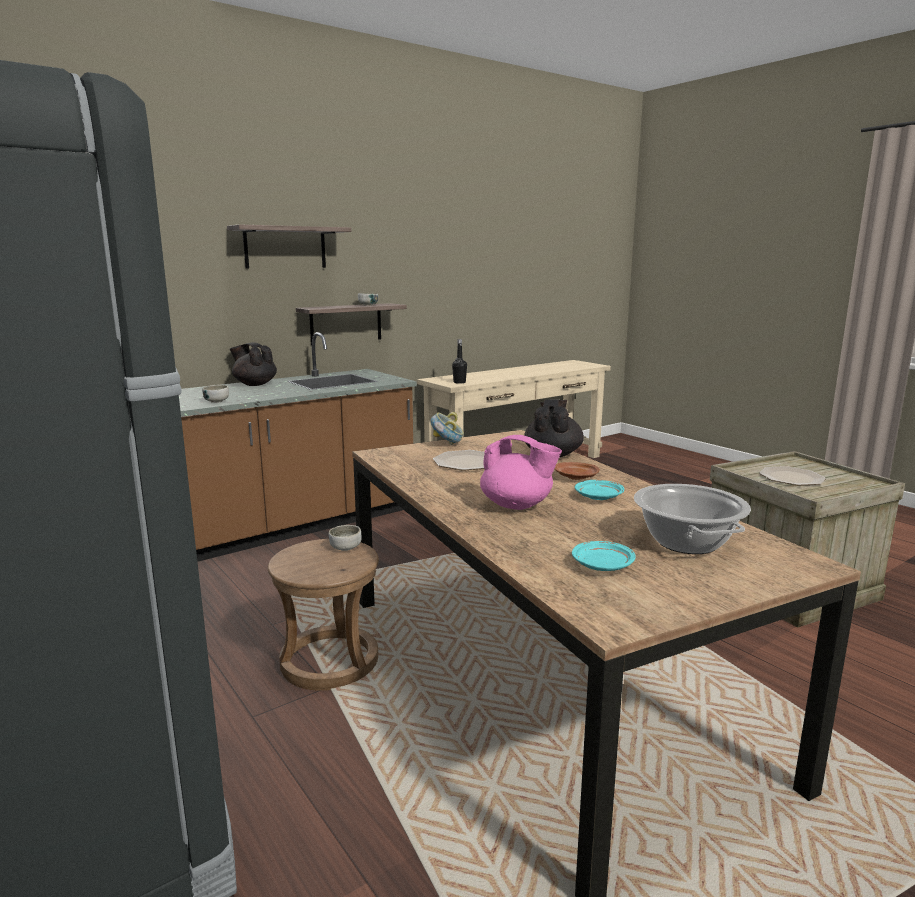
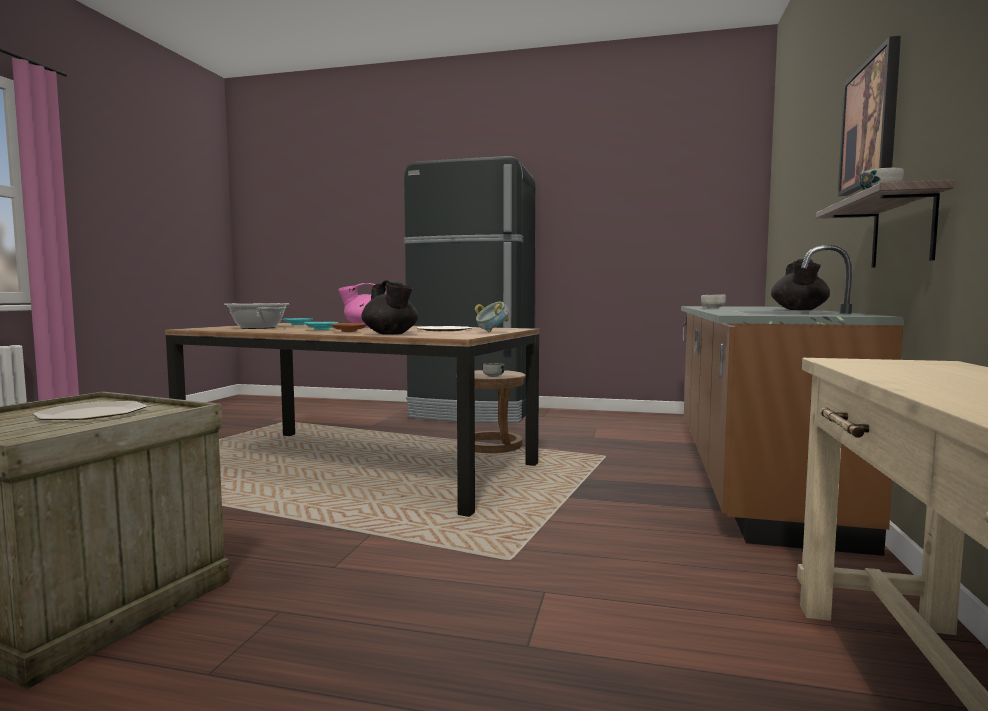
camera: 140 degrees right, 10 degrees down
(254, 384) = (799, 310): black teapot -> black teapot turned 120 degrees clockwise
(285, 247) = (870, 124): shelf -> picture
(459, 382) = (861, 363): black bottle -> none

